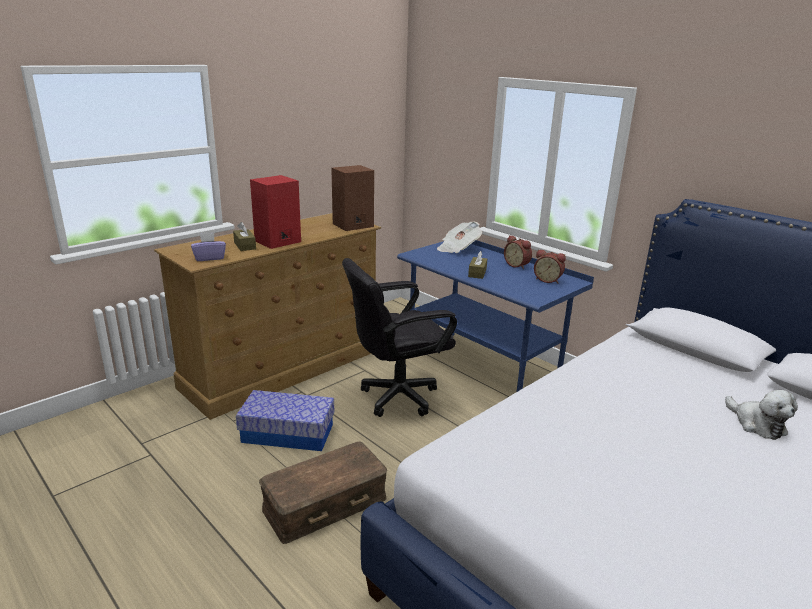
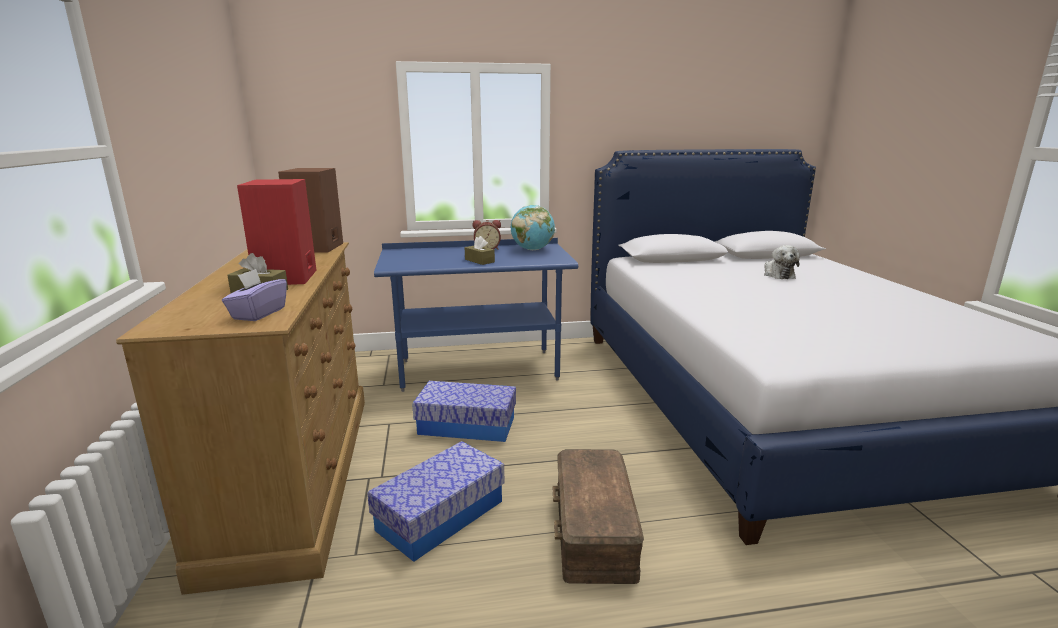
camera: 55 degrees left, 5 degrees down
(395, 399) = (466, 426): black office chair -> storage box
(458, 249) = (411, 253): newspaper -> none
(548, 280) = (532, 249): alarm clock -> globe
(756, 424) = (778, 274): plush toy -> plush toy turned 75 degrees clockwise

